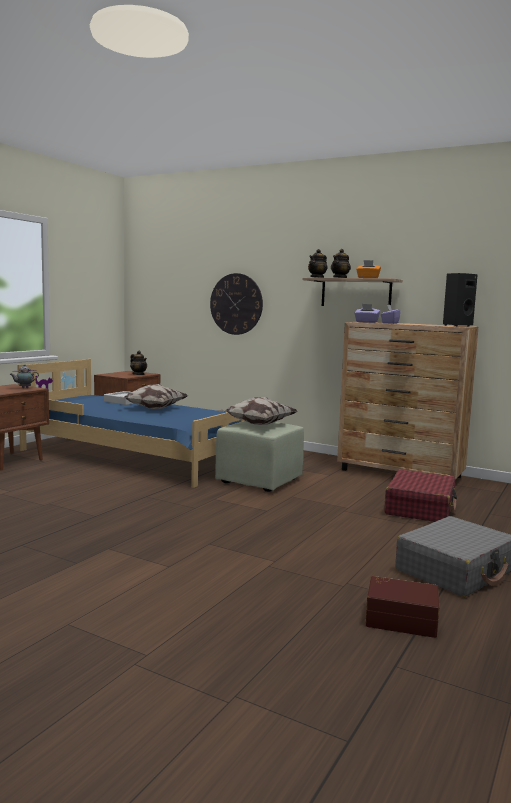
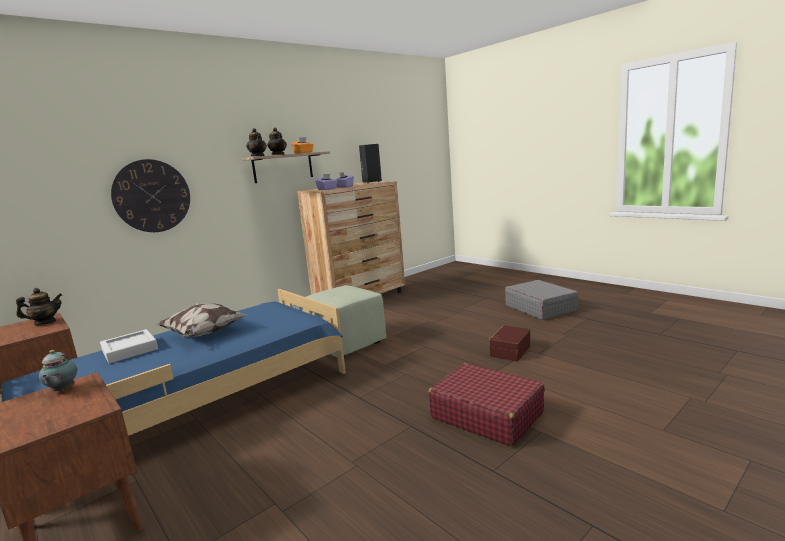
camera: 70 degrees left, 5 degrees up
(257, 424) = (339, 294): pillow -> none
(401, 619) = (607, 327): brown storage box -> brown storage box (509, 351)
(420, 508) = (437, 303): red suitcase -> red suitcase (486, 415)

